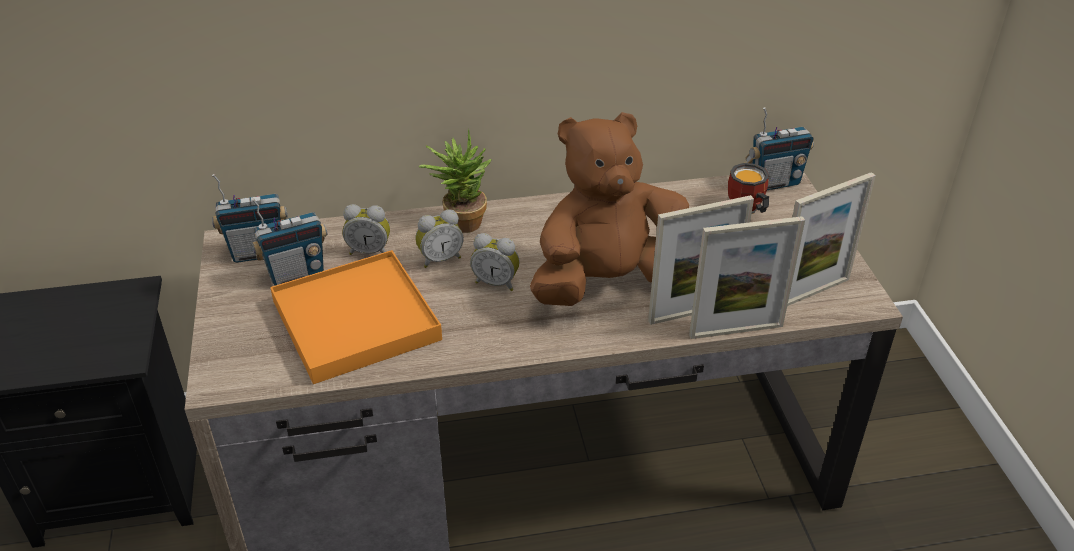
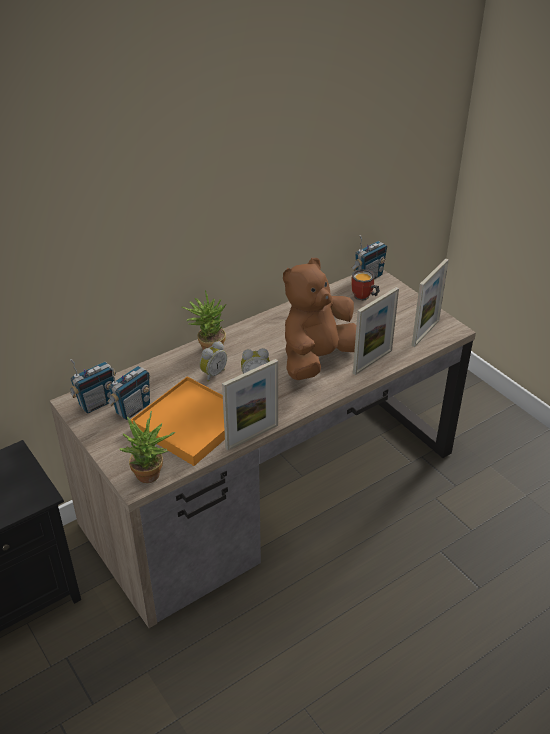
camera: 25 degrees left, 0 degrees up
(245, 380) = (151, 477): none -> potted plant
(370, 251) = (167, 382): alarm clock -> none
(736, 330) = (400, 364): picture frame -> picture frame (252, 436)

